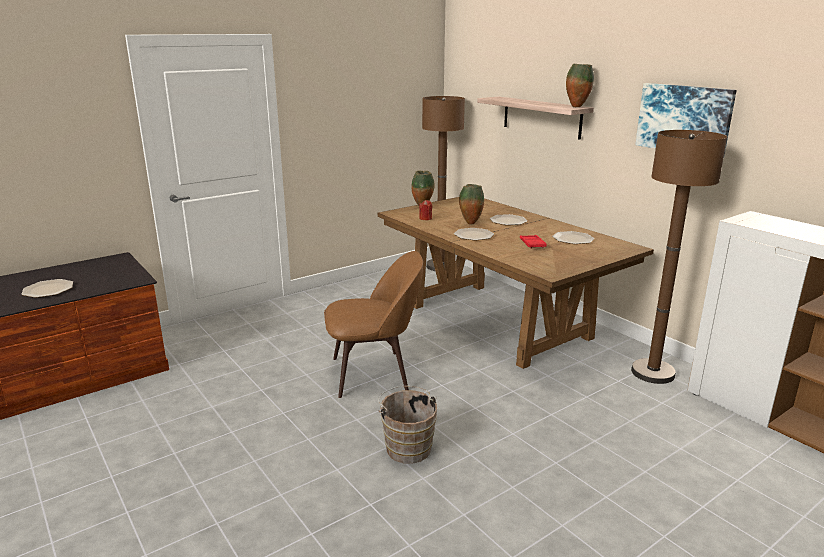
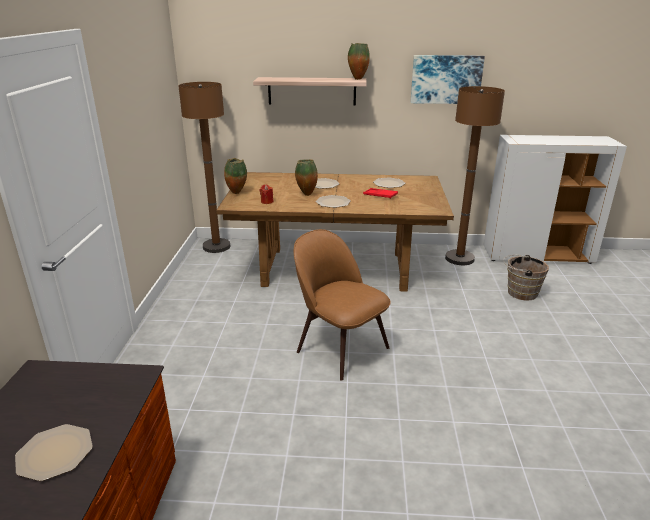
camera: 50 degrees left, 5 degrees up
(374, 373) = (340, 348): brown chair -> brown chair turned 75 degrees counterclockwise
(407, 447) = (454, 377): brown bucket -> brown bucket (519, 292)

